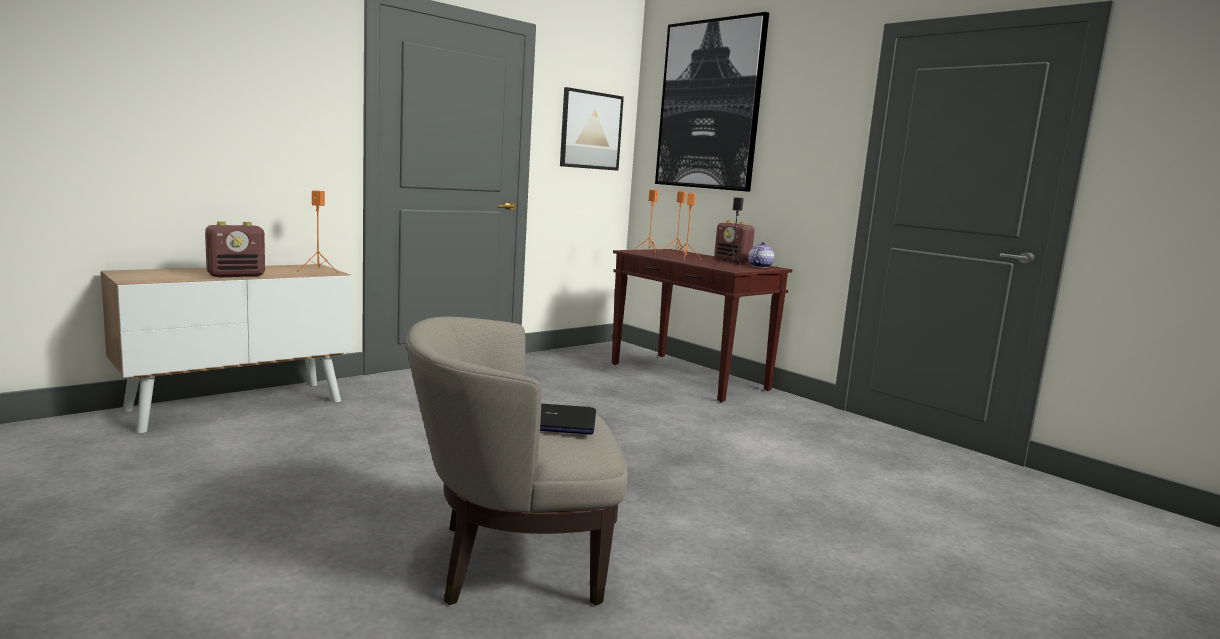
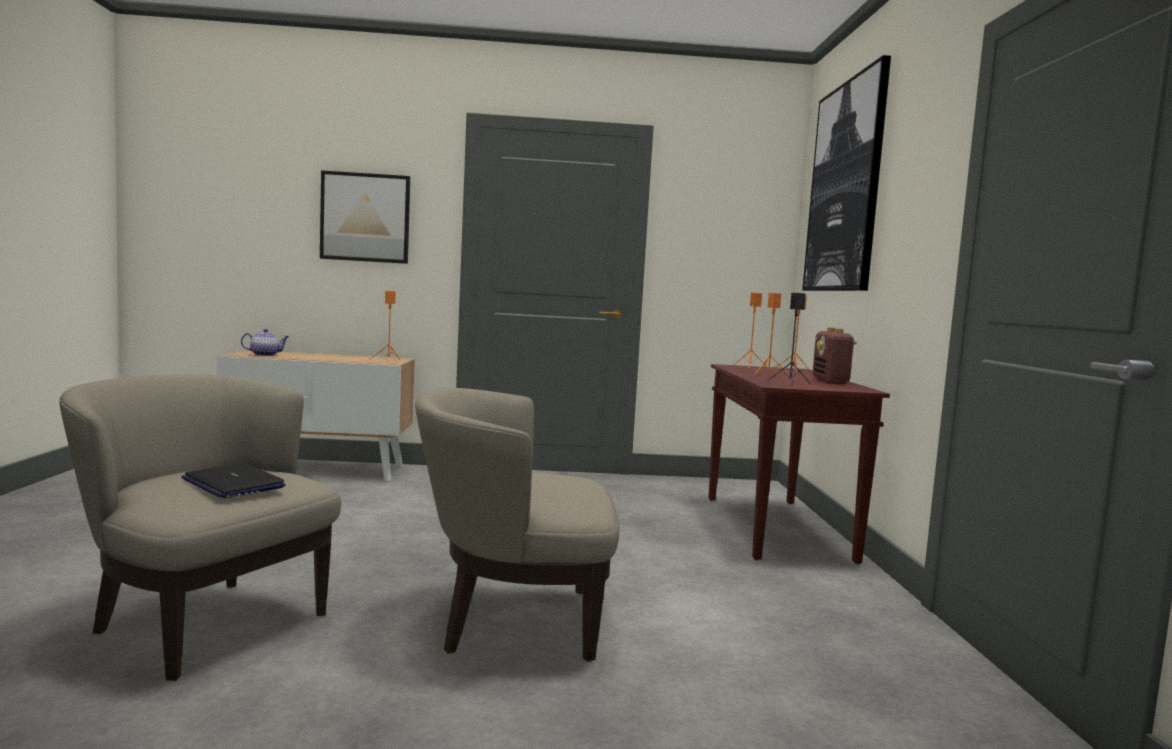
camera: 40 degrees right, 5 degrees down
(237, 275) = (313, 358): radio -> none
(591, 130) = (730, 232): picture -> picture (365, 217)
(692, 483) = (513, 621): none -> beige armchair
(760, 266) = (844, 387): teapot -> teapot (265, 355)

